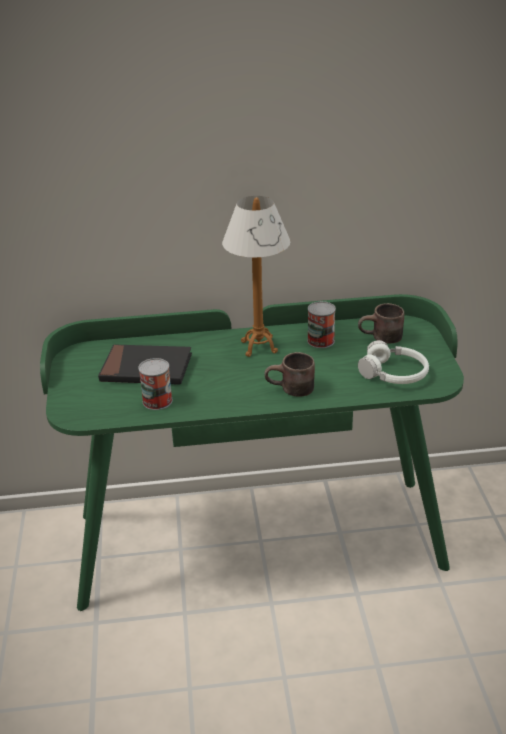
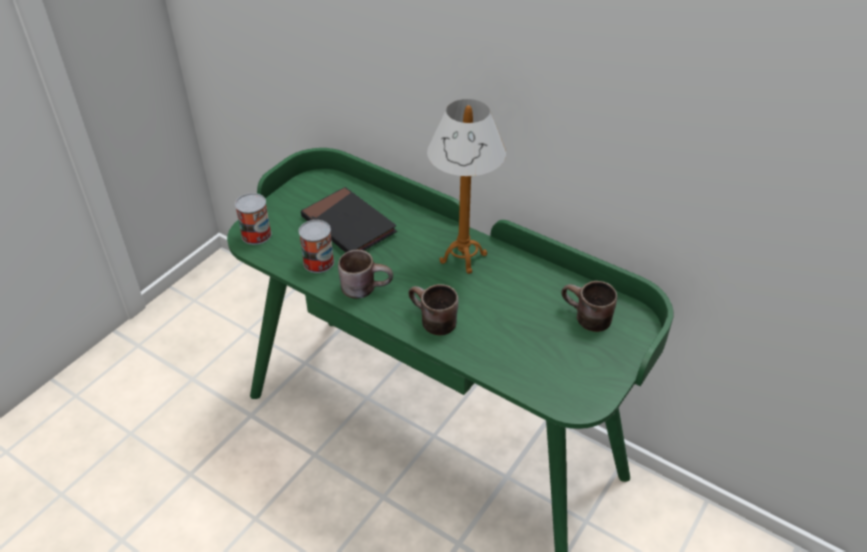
camera: 40 degrees right, 10 degrees up
(215, 396) = (366, 286): none -> brown mug
(320, 341) = (525, 285): can -> can (256, 235)
(393, 373) = (545, 364): white headphones -> none

